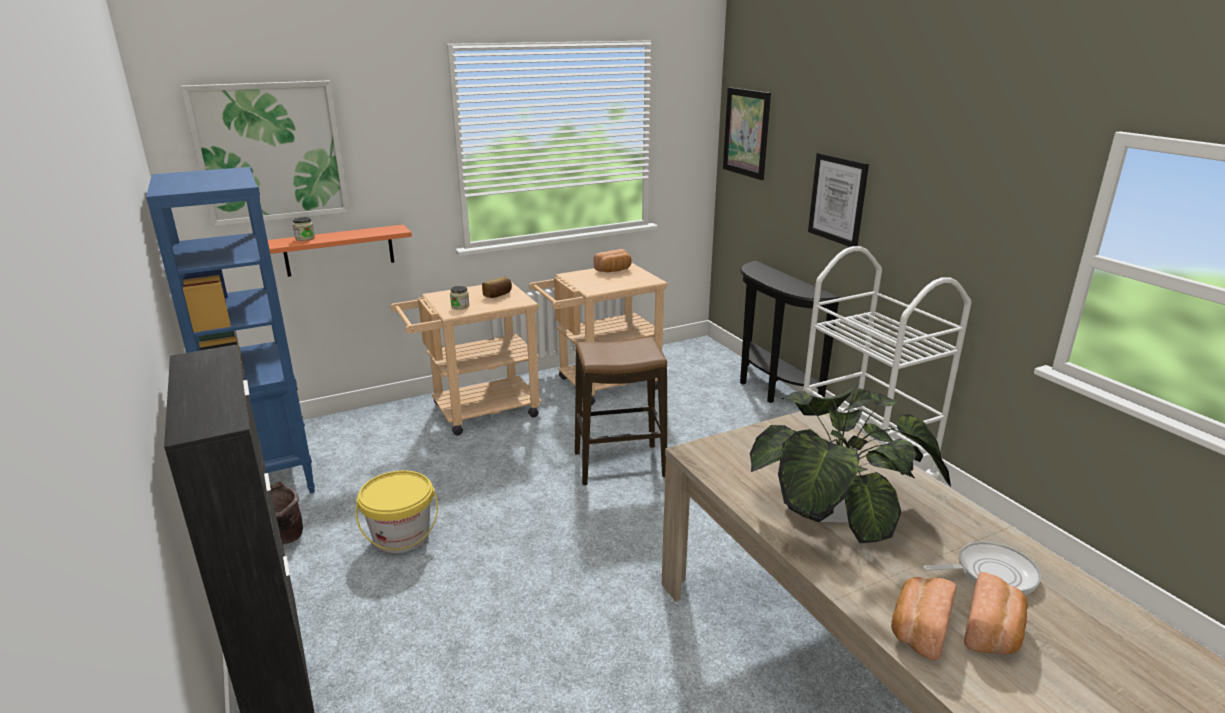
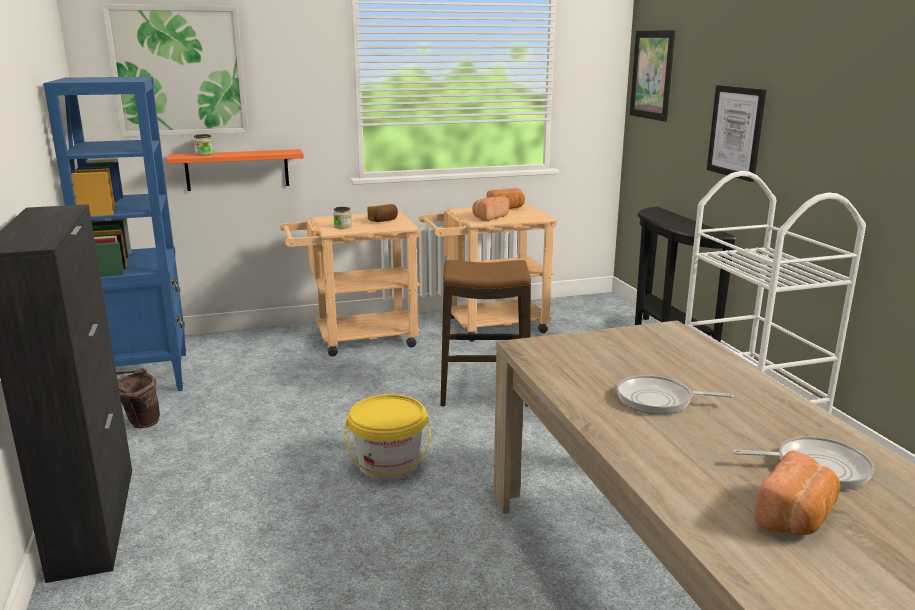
camera: 10 degrees right, 5 degrees down
(401, 536) = (249, 432): yellow bucket -> yellow bucket (389, 465)
(836, 508) = (658, 400): potted plant -> frying pan
(918, 629) = (707, 505): bread -> bread (489, 217)

